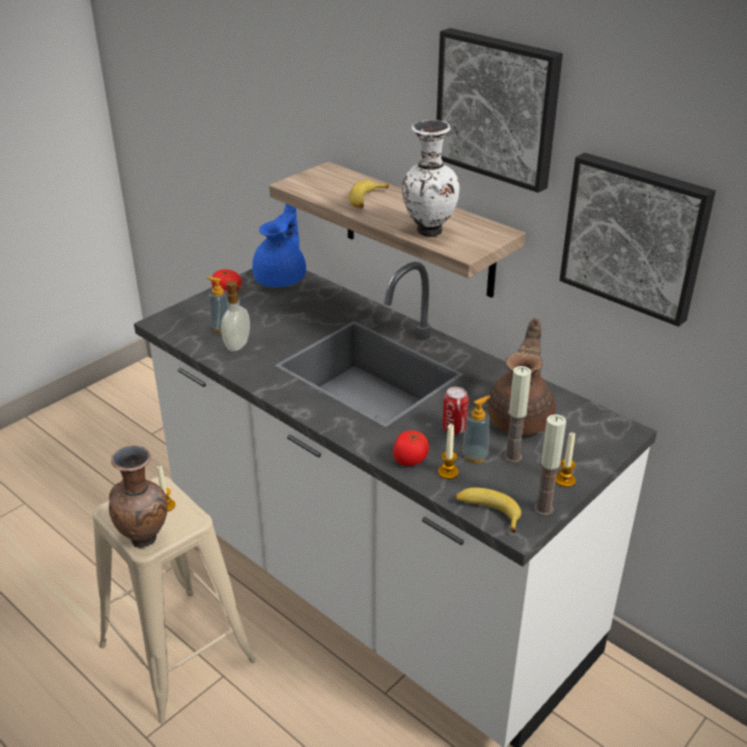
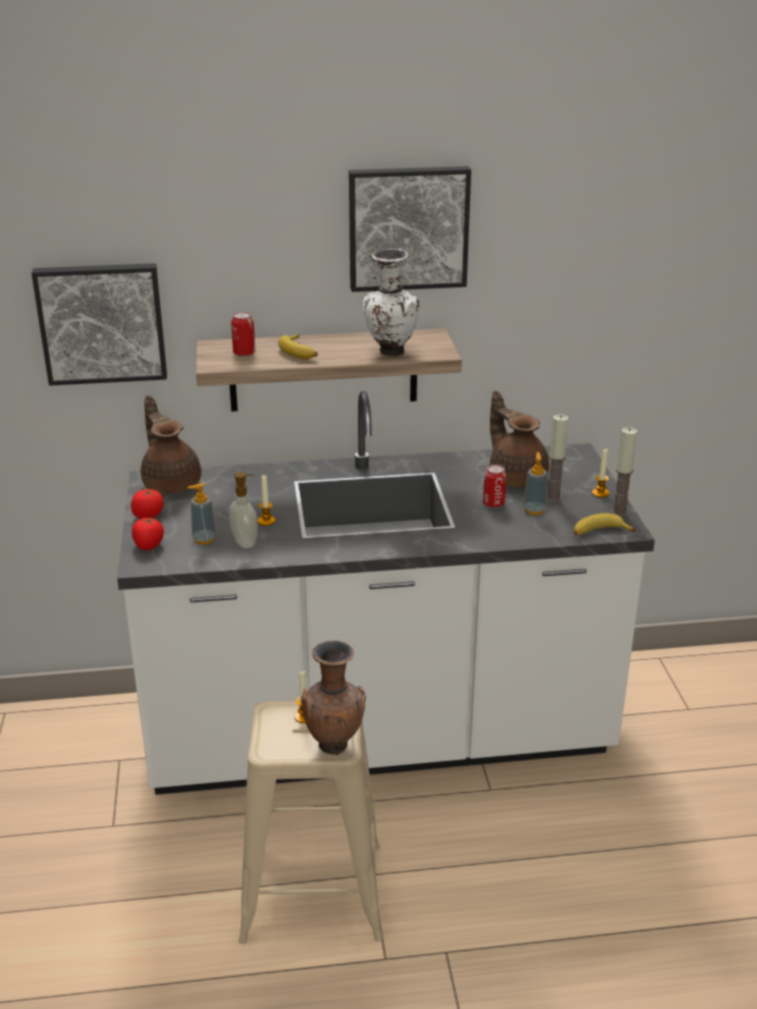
camera: 50 degrees left, 5 degrees down
(282, 278) = (171, 483): blue teapot -> brown teapot
(330, 184) = (244, 353): none -> can
(410, 460) = (507, 535): tomato -> tomato (148, 545)
(448, 472) = (539, 527): candle -> candle (266, 521)
(635, 236) = (548, 294): picture -> picture (102, 322)

